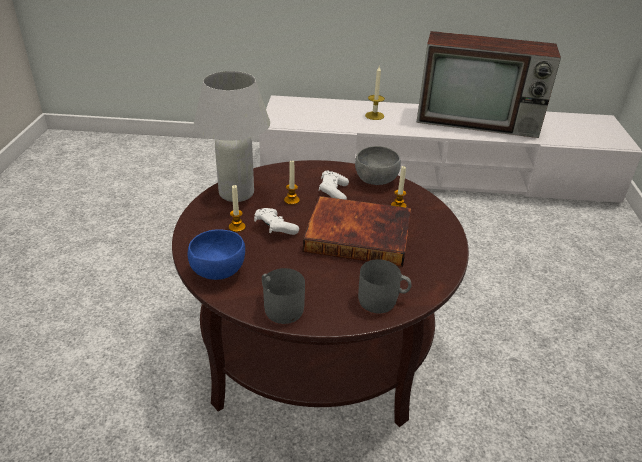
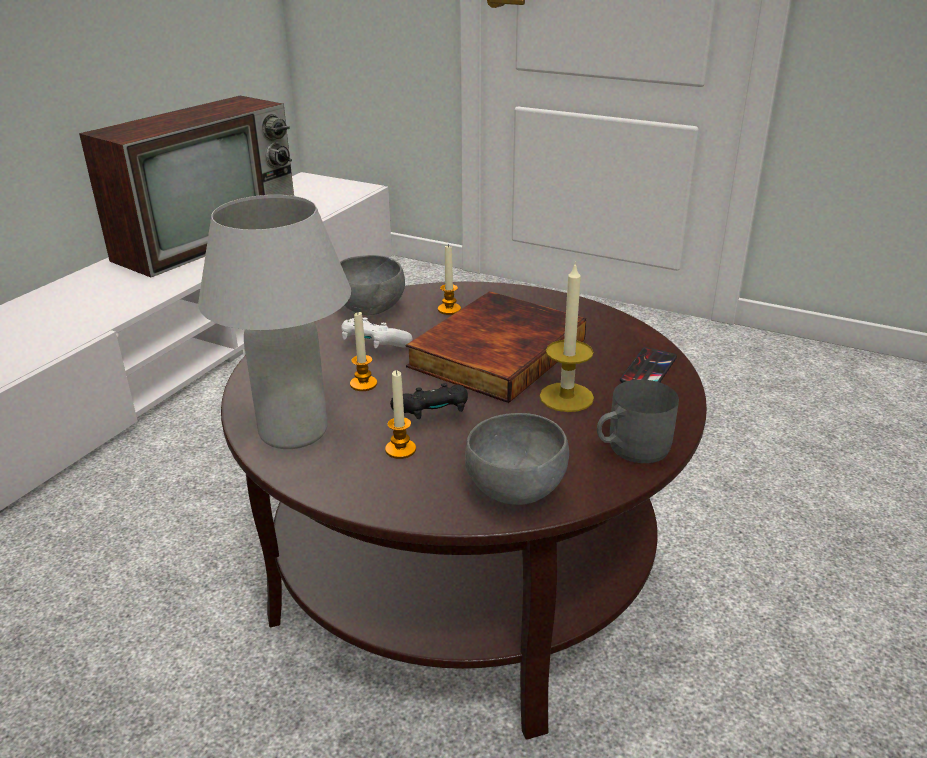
camera: 65 degrees left, 5 degrees down
(218, 271) = (515, 490): blue bowl -> grey bowl
(275, 229) = (433, 415): white game controller -> black game controller
(374, 116) = (82, 301): candle -> candle (566, 397)
(383, 301) = (648, 369): grey mug -> phone

